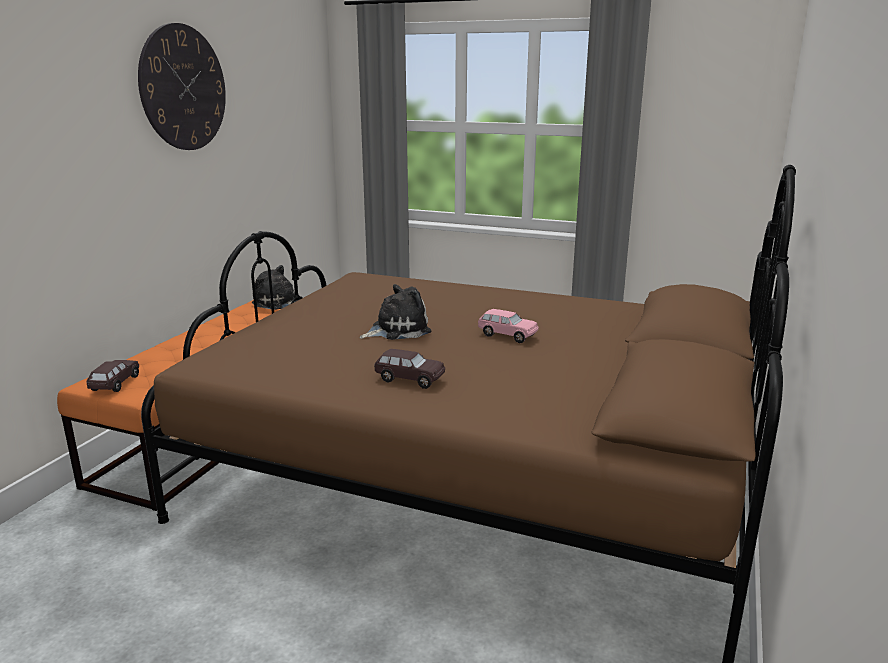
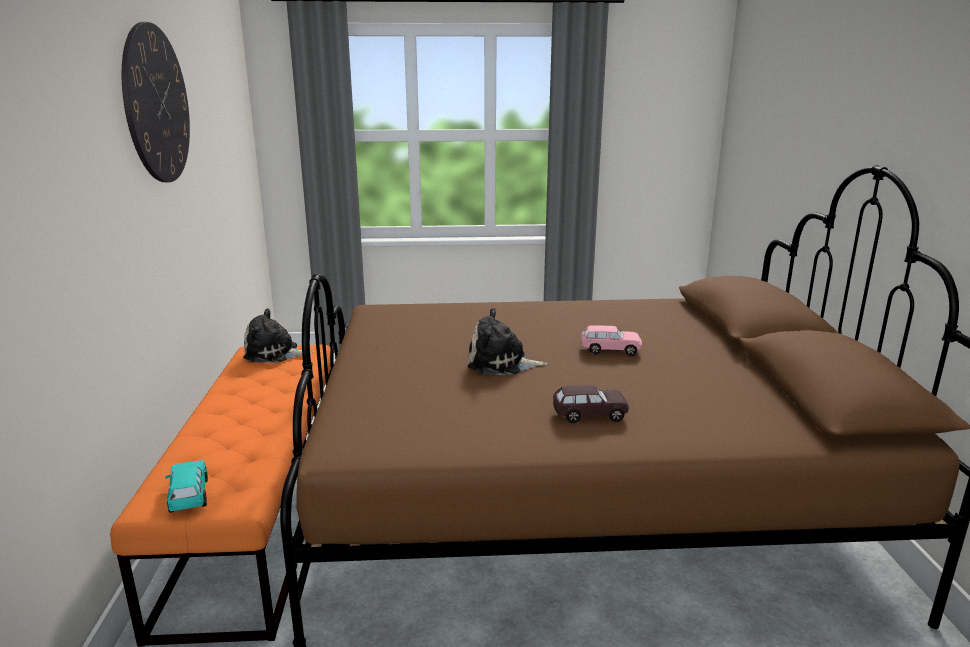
camera: 25 degrees left, 0 degrees up
(115, 384) = (189, 496): brown toy car -> turquoise toy car
(397, 330) = (501, 363): plush toy -> plush toy turned 120 degrees counterclockwise

